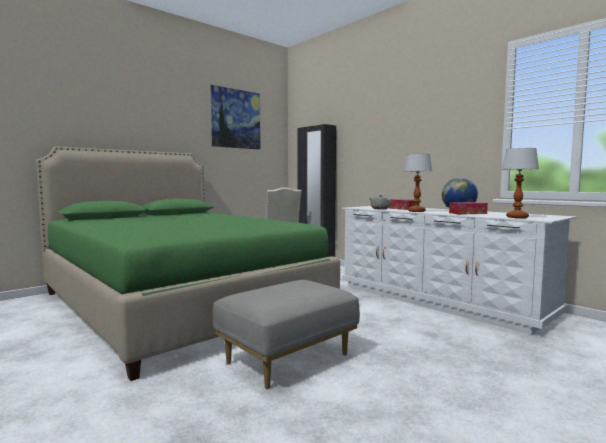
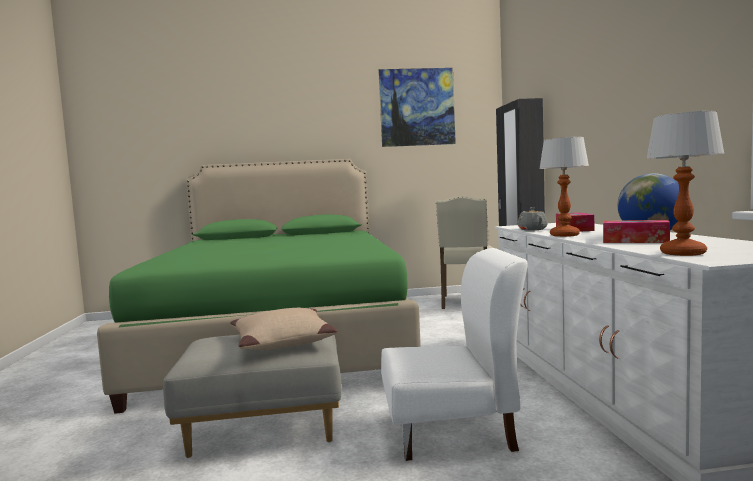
camera: 35 degrees right, 0 degrees up
(305, 288) = (281, 341): none -> beige pillow
(400, 334) = (451, 432): none -> white chair

